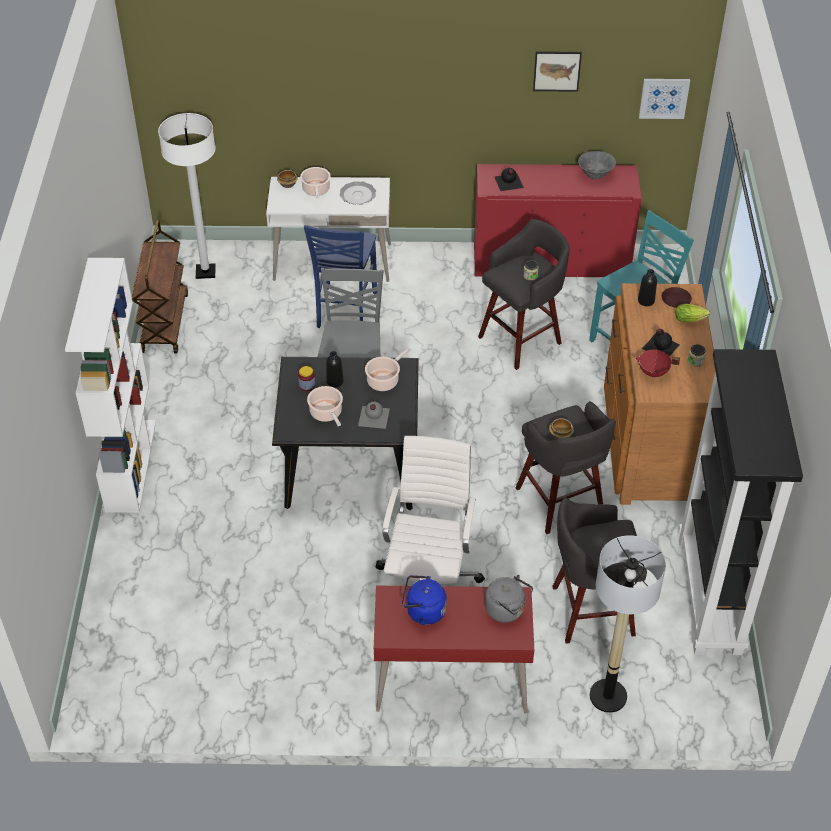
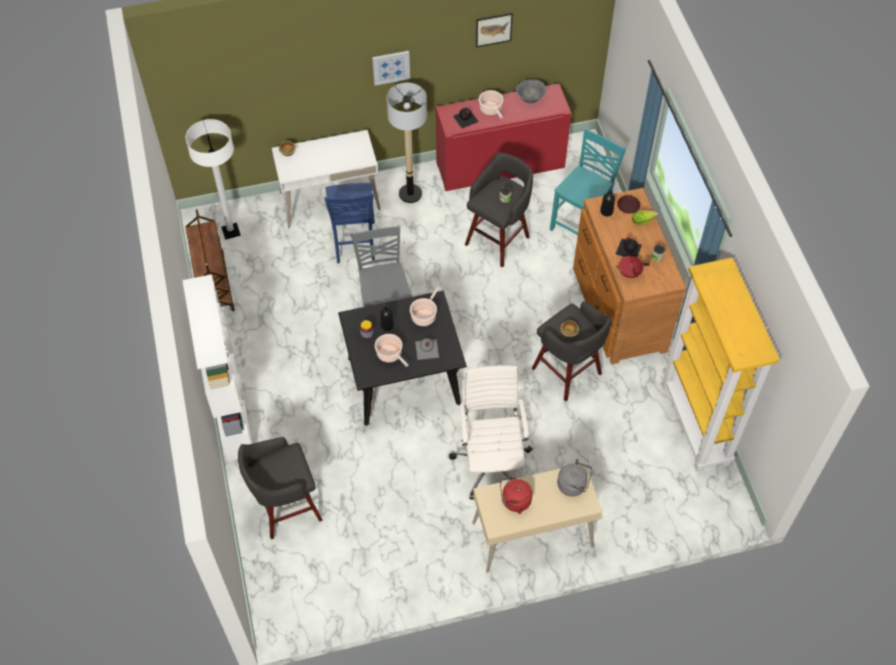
camera: 15 degrees left, 10 degrees up
(316, 190) = (312, 153): cooking pot -> cooking pot (491, 109)
(357, 195) = (347, 151): plate -> none
(423, 612) = (514, 501): blue kettle -> red kettle
(451, 681) = (532, 535): red desk -> beige desk
(589, 611) = (614, 456): grey stool -> grey stool (285, 508)
(608, 696) = (646, 519): floor lamp -> floor lamp (410, 194)
(664, 98) = (577, 32): picture -> picture (391, 67)
(711, 596) = (695, 424): black bookcase -> yellow bookcase

